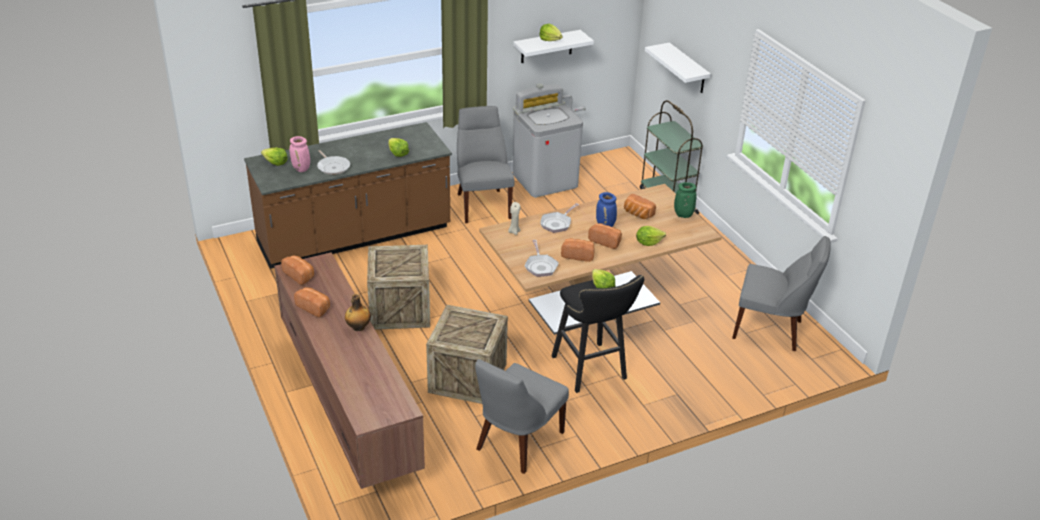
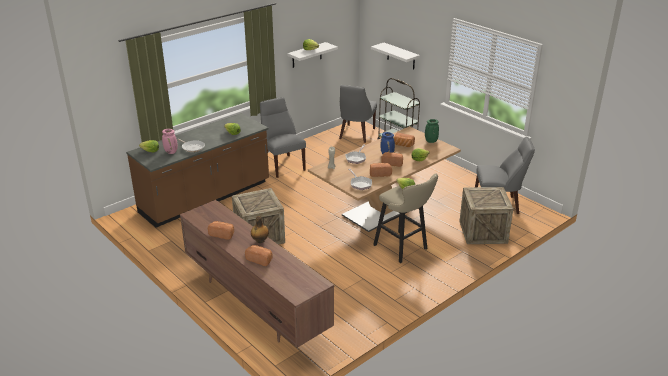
camera: 15 degrees left, 5 degrees down
(300, 275) = (201, 217): bread -> bread (260, 259)
(467, 378) = (326, 268): crate -> crate (483, 232)
(517, 443) = (378, 300): grey chair -> grey chair (356, 134)
(546, 181) = (316, 145): grey washing machine -> none
(592, 373) = (404, 249): black stool -> beige stool

